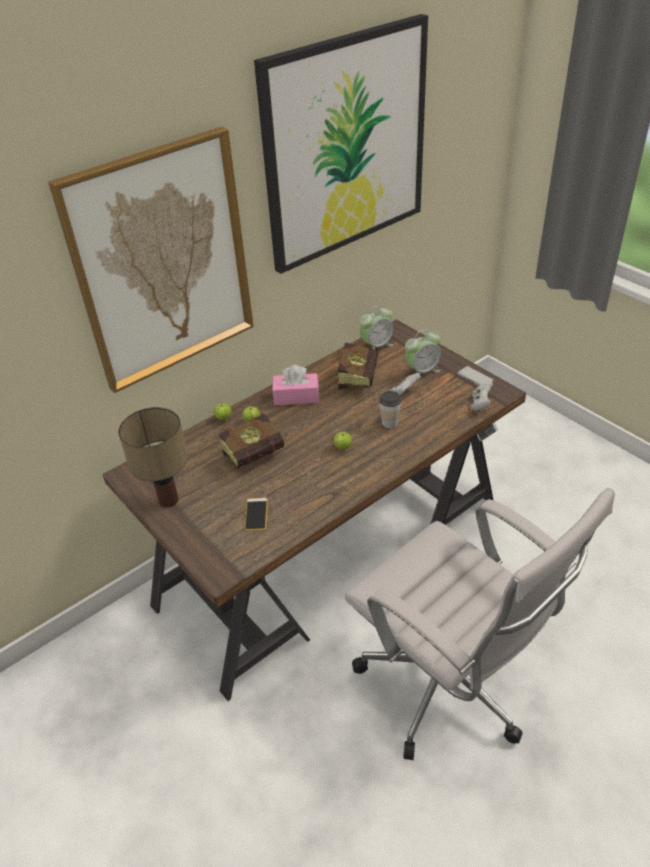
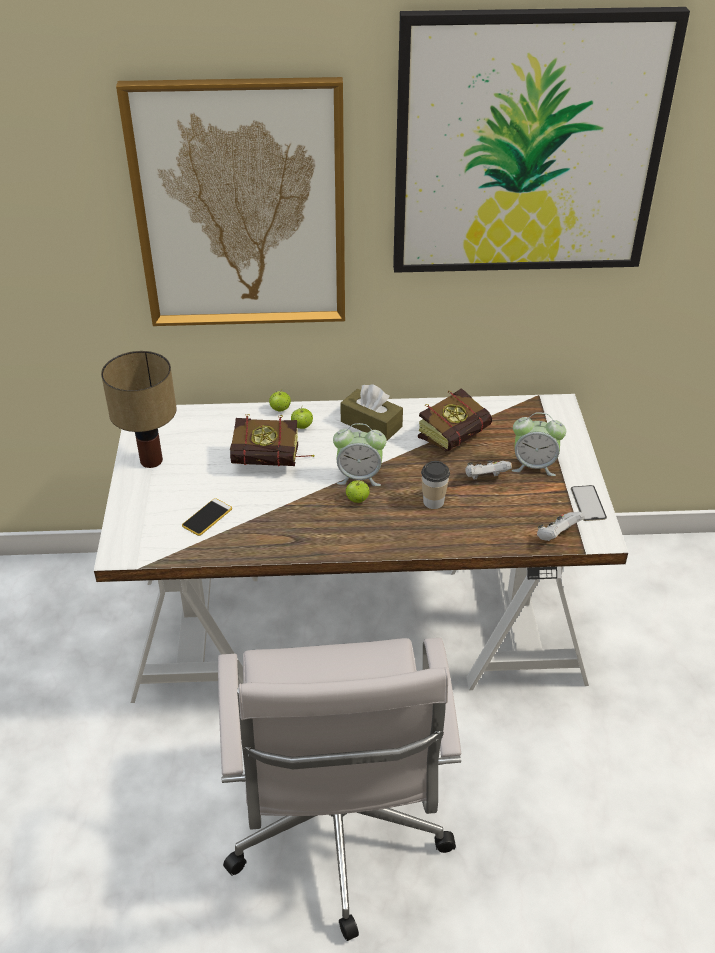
camera: 35 degrees right, 0 degrees up
(296, 396) = (371, 424): pink tissue box -> brown tissue box
(330, 550) = (357, 624): brown desk -> white desk
(376, 346) = (516, 413): alarm clock -> alarm clock (359, 476)

